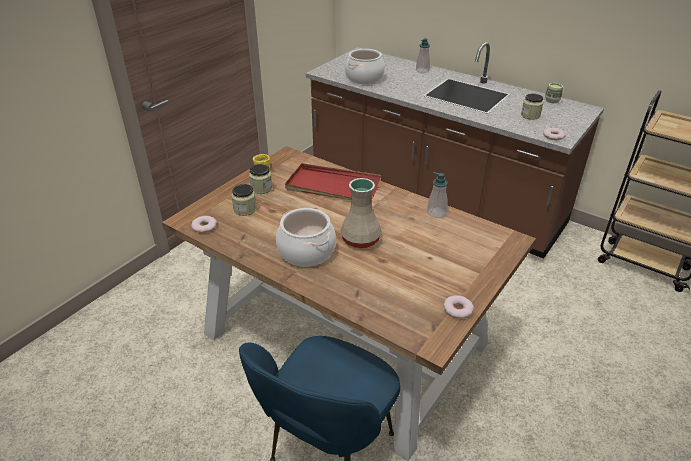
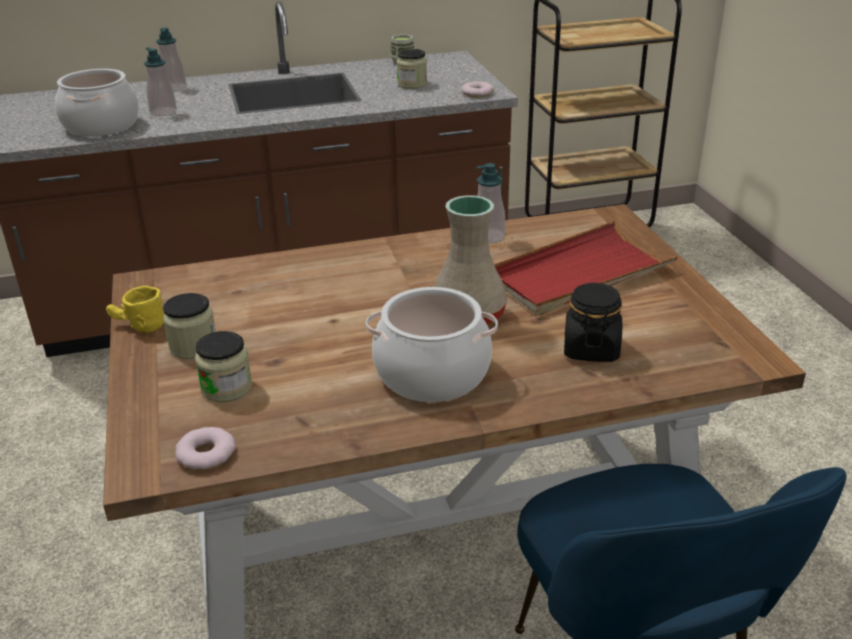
camera: 50 degrees left, 5 degrees down
(332, 186) = (301, 282): red tray -> red tray (578, 274)
(377, 286) = (591, 348): none -> black jar
(396, 82) = (163, 112): none -> soap dispenser
(457, 309) = (704, 311): donut -> none

